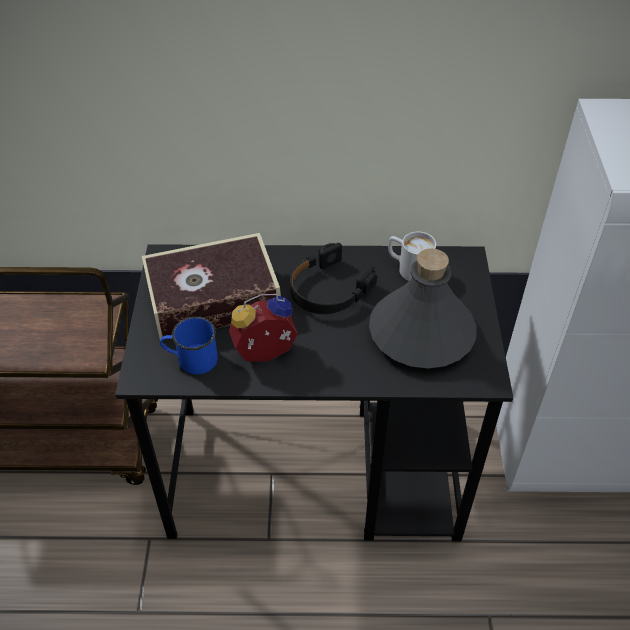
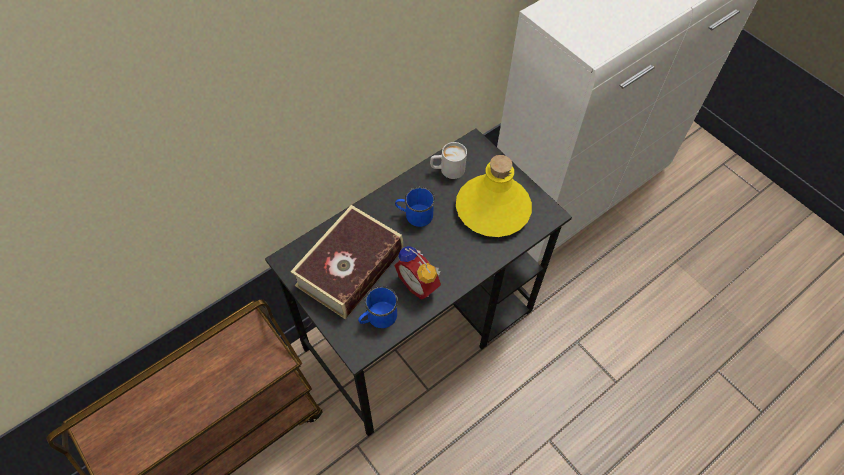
camera: 40 degrees left, 10 degrees up
(266, 355) = (420, 284): alarm clock -> alarm clock turned 75 degrees counterclockwise
(328, 290) = (414, 215): black headphones -> blue mug
(422, 334) = (493, 209): grey bottle -> yellow bottle

